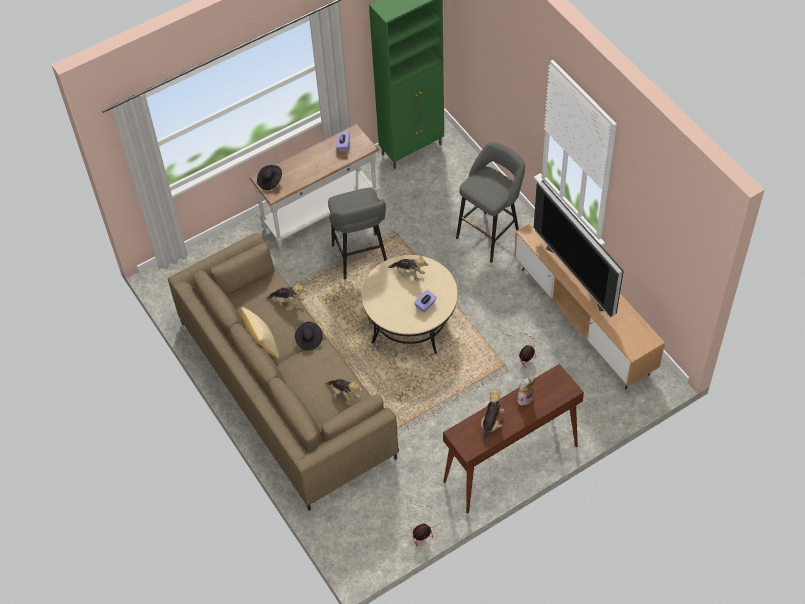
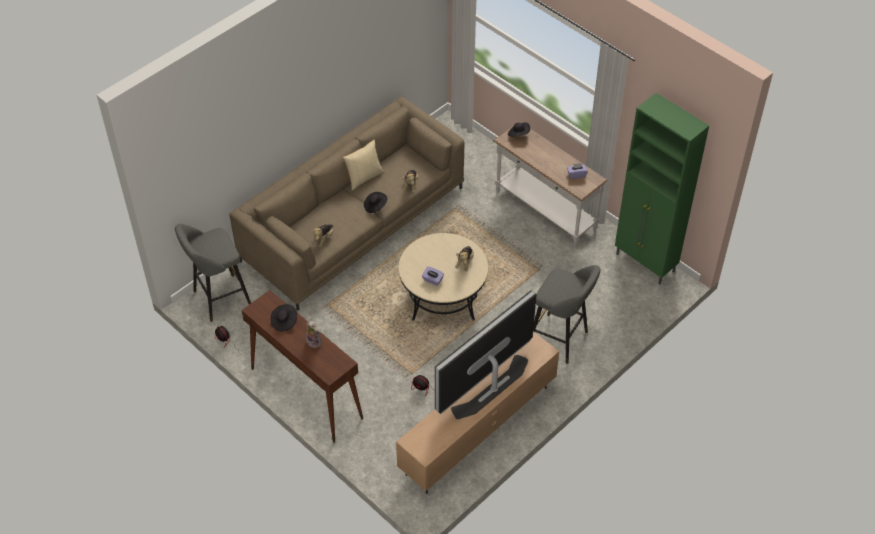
camera: 75 degrees right, 5 degrees down
(361, 259) = (502, 248): grey stool -> grey stool (218, 299)
(491, 423) = (284, 321): plush toy -> black hat

